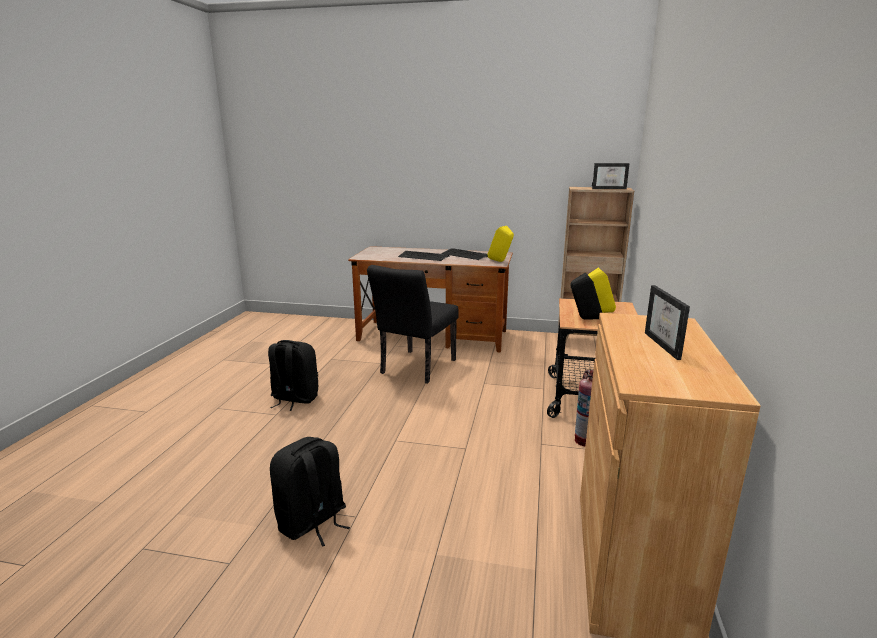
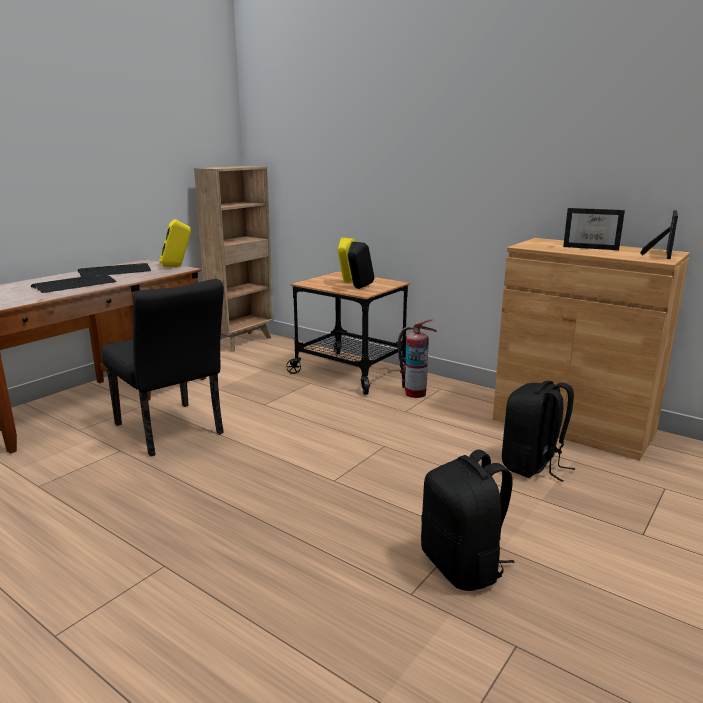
camera: 65 degrees left, 0 degrees up
(294, 399) = (134, 540): black backpack -> black backpack (533, 466)
(608, 189) = (241, 166): picture frame -> picture frame (662, 254)

